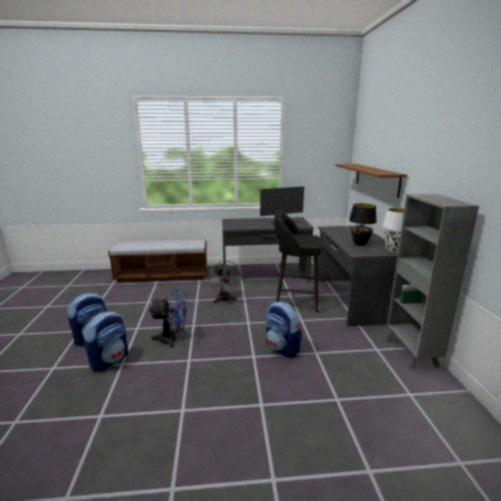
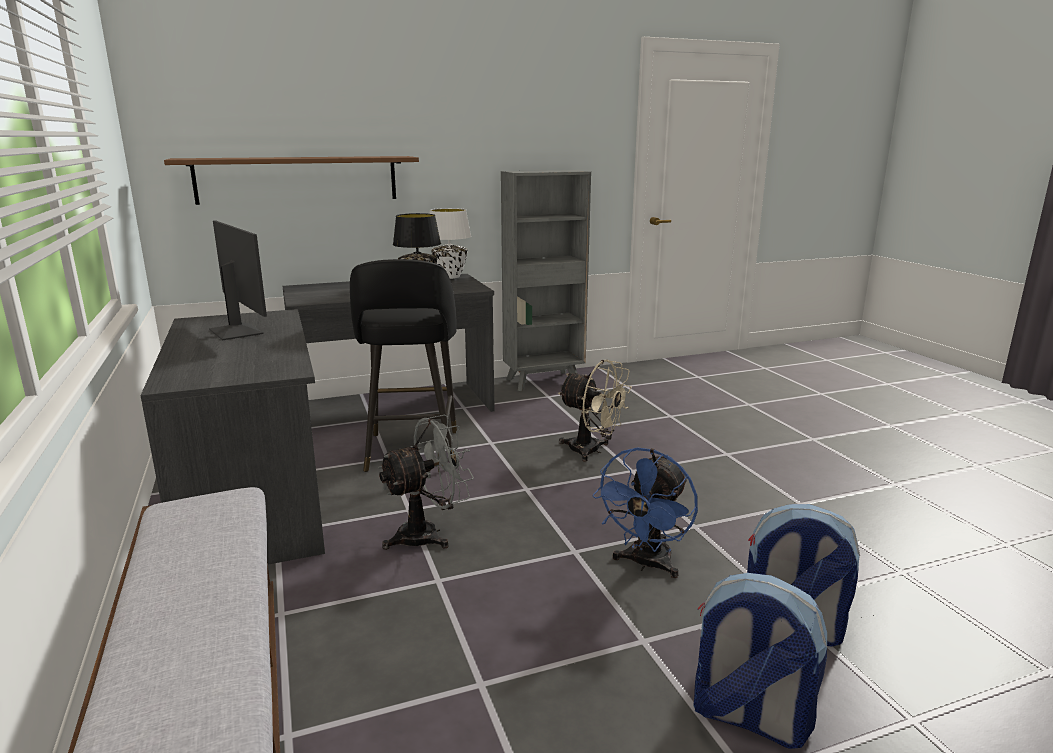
camera: 105 degrees left, 0 degrees up
(172, 339) = (646, 564): blue fan -> blue fan turned 135 degrees counterclockwise
(282, 348) = (592, 451): backpack -> beige fan

